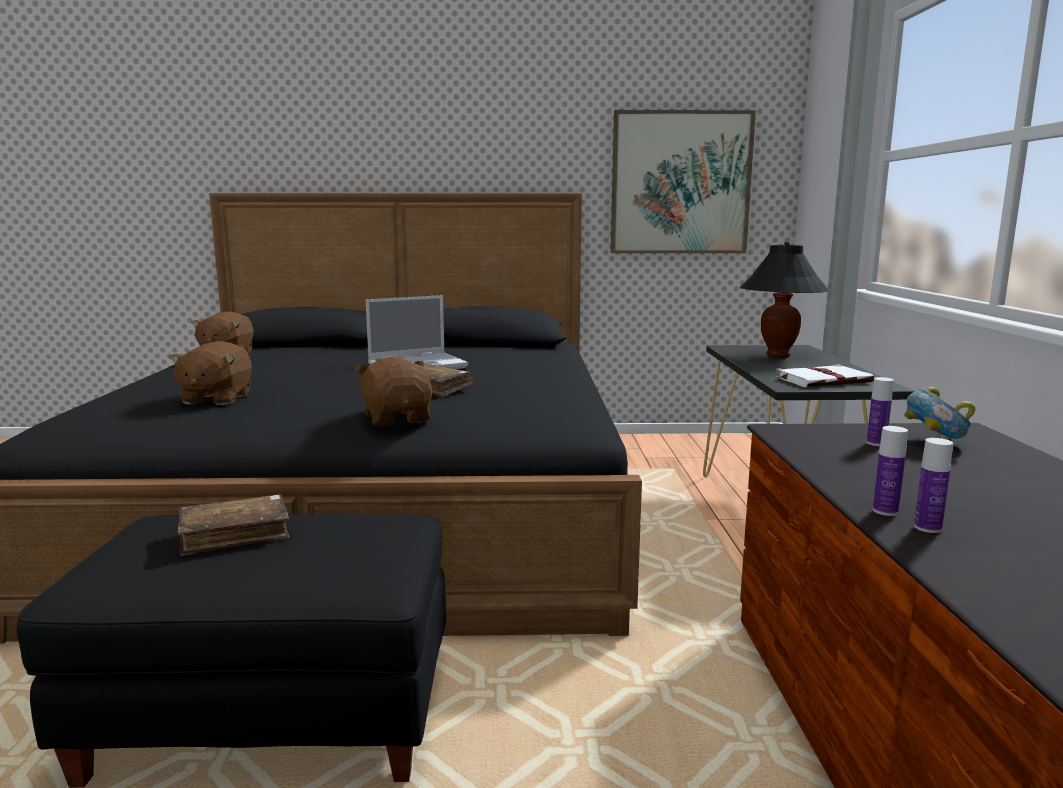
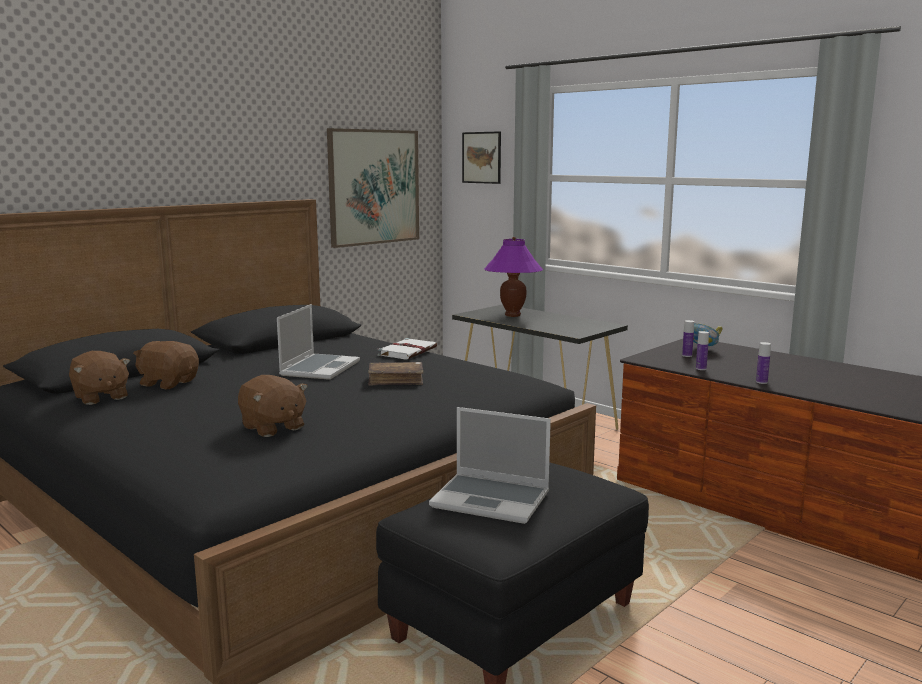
camera: 45 degrees left, 0 degrees up
(235, 535) = (492, 500): brown book -> laptop
(397, 419) = (442, 404): brown plush toy -> brown plush toy (168, 383)
(778, 356) = (513, 315): black table lamp -> purple table lamp
(824, 380) = (578, 327): white book -> white book (408, 351)
(830, 139) = (481, 157): none -> picture
(927, 528) = (784, 384): bottle -> bottle (701, 368)

